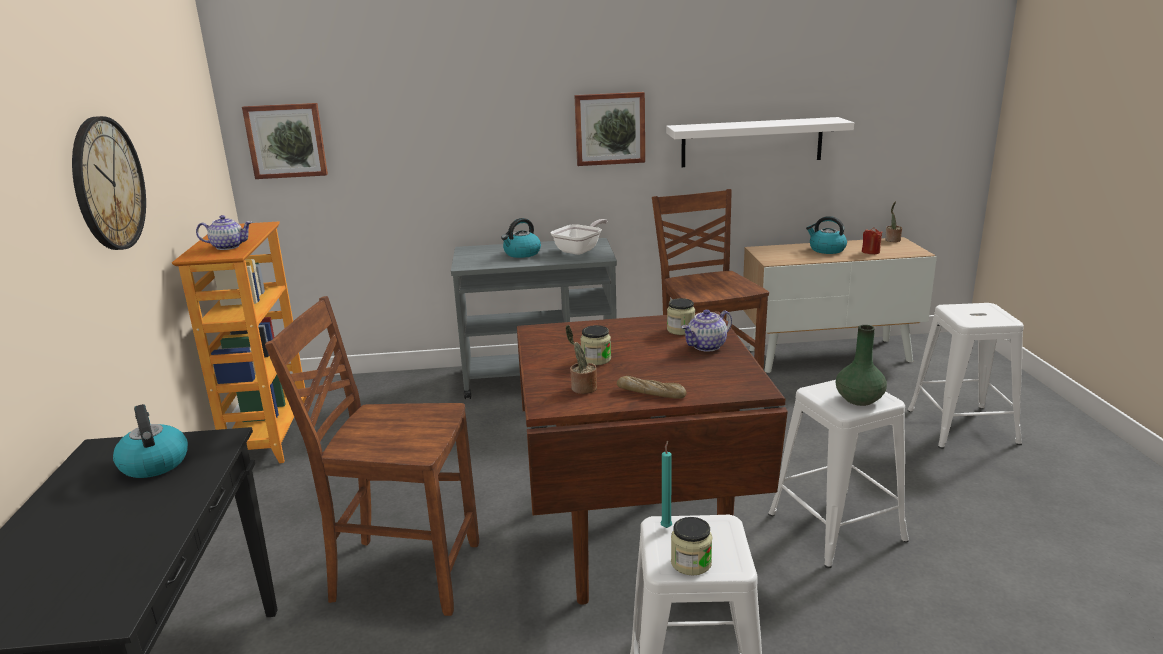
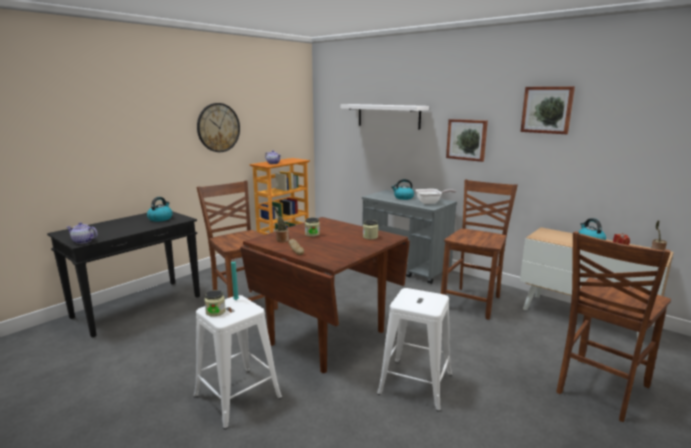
camera: 45 degrees right, 5 degrees down
(286, 140) = (332, 128): picture -> picture (547, 110)
(706, 346) = (361, 245): teapot -> teapot (83, 241)
(752, 142) = (553, 159): white shelf -> white shelf (388, 116)
(858, 399) = (419, 303): green vase -> none
(961, 426) = (599, 389): white stool -> brown chair

